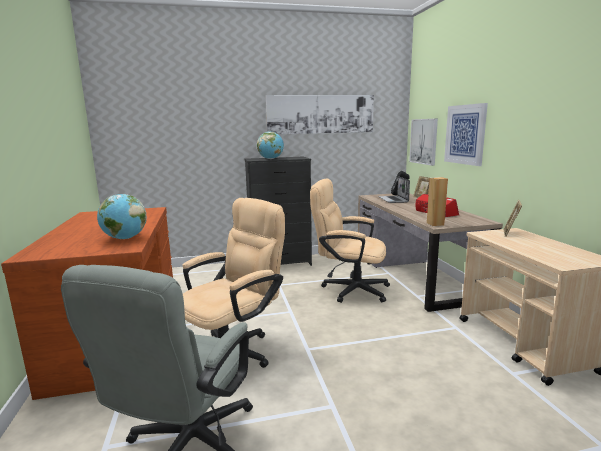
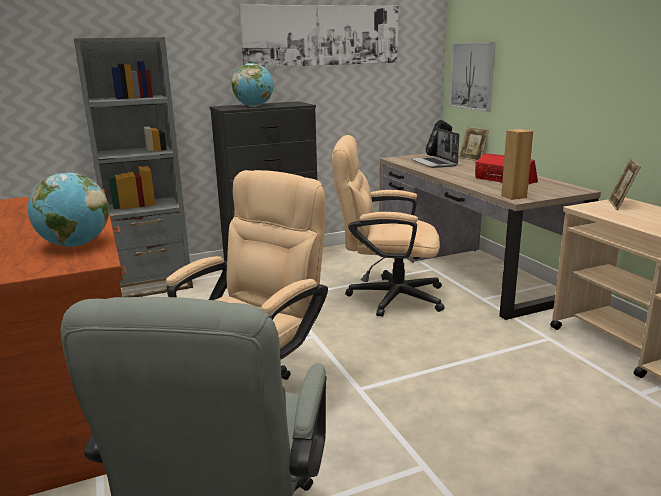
camera: 10 degrees left, 5 degrees up
(201, 271) = (152, 285): none -> grey bookcase
(465, 134) = (541, 66): picture -> none

